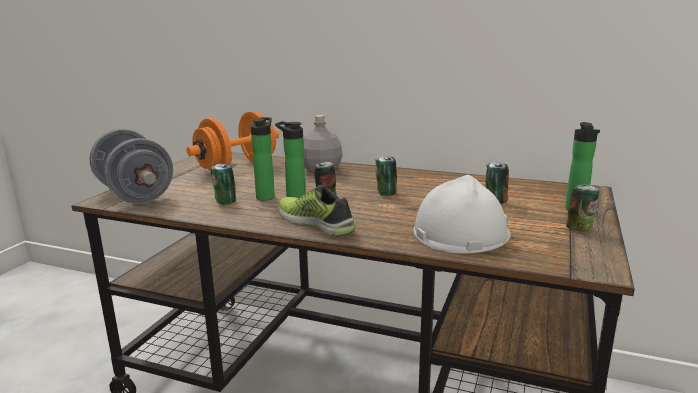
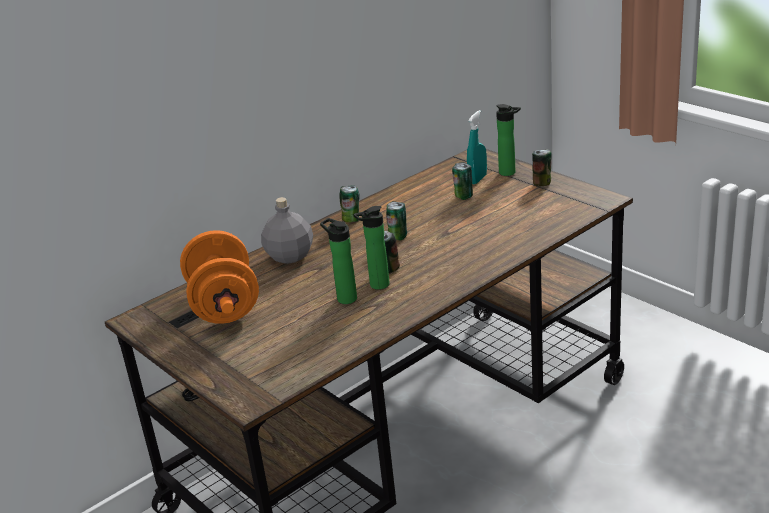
camera: 60 degrees left, 10 degrees up
(135, 195) = (253, 379): grey dumbbell -> none
(225, 202) = (337, 323): can -> can (351, 219)
(316, 223) = (439, 282): shoe -> none
(460, 232) = (512, 226): white hard hat -> none
(539, 200) = (477, 179): none -> turquoise spray bottle

